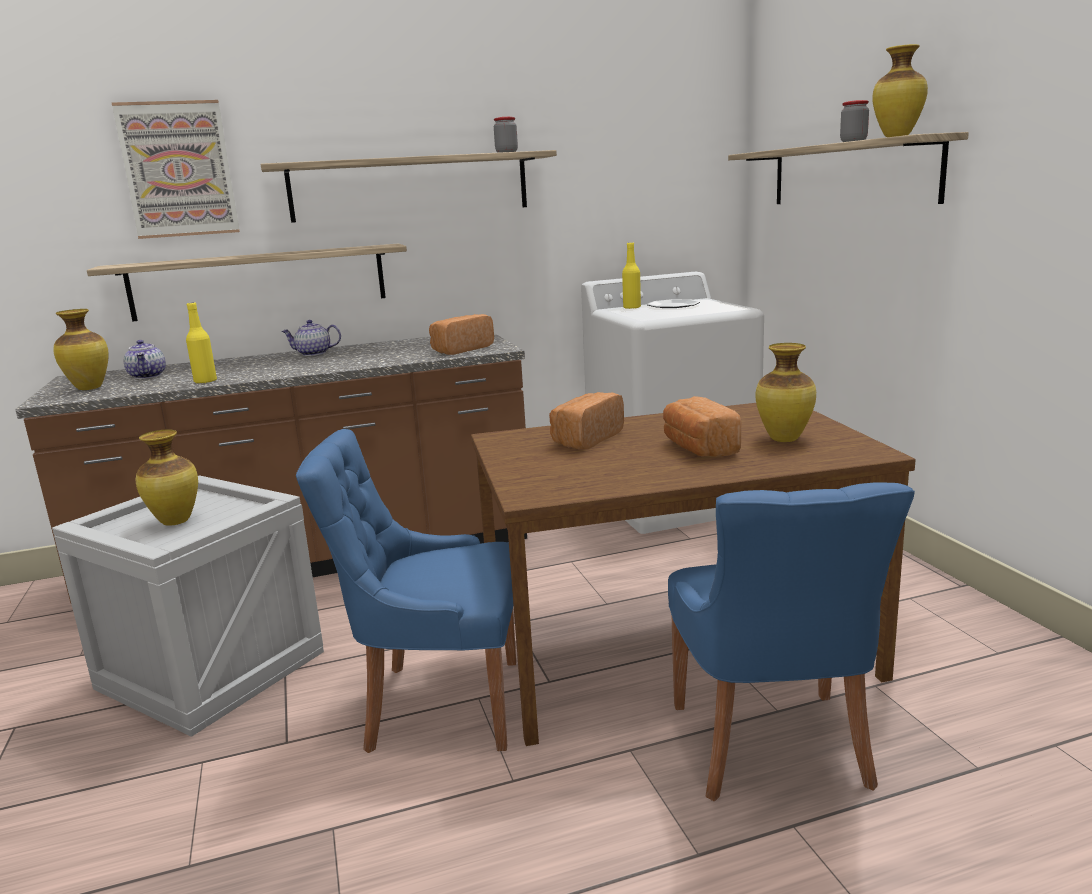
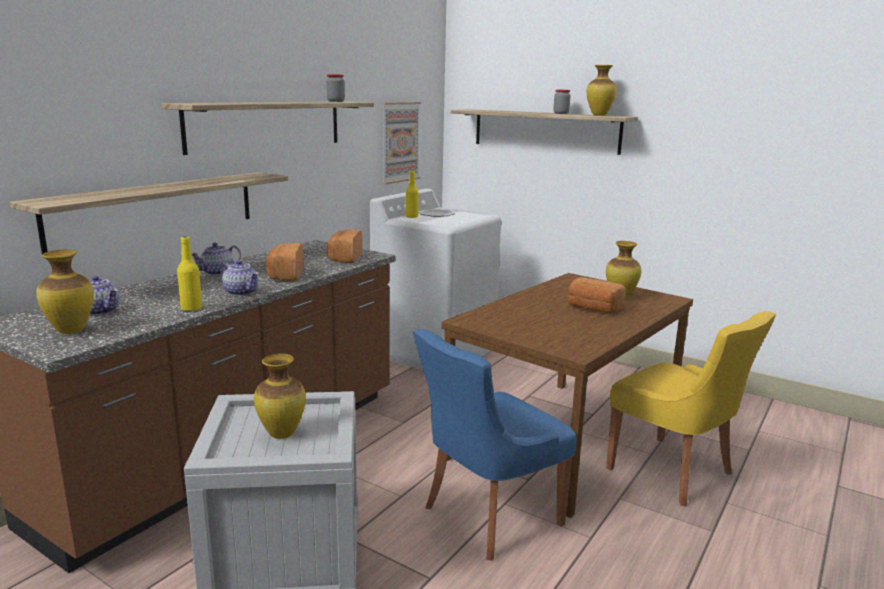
camera: 40 degrees left, 0 degrees up
(178, 170) = (91, 104): picture -> picture (400, 142)
(279, 372) = (242, 292): none -> teapot
(585, 439) = (522, 313): bread -> bread (285, 275)
(772, 749) = (674, 472): blue chair -> yellow chair

